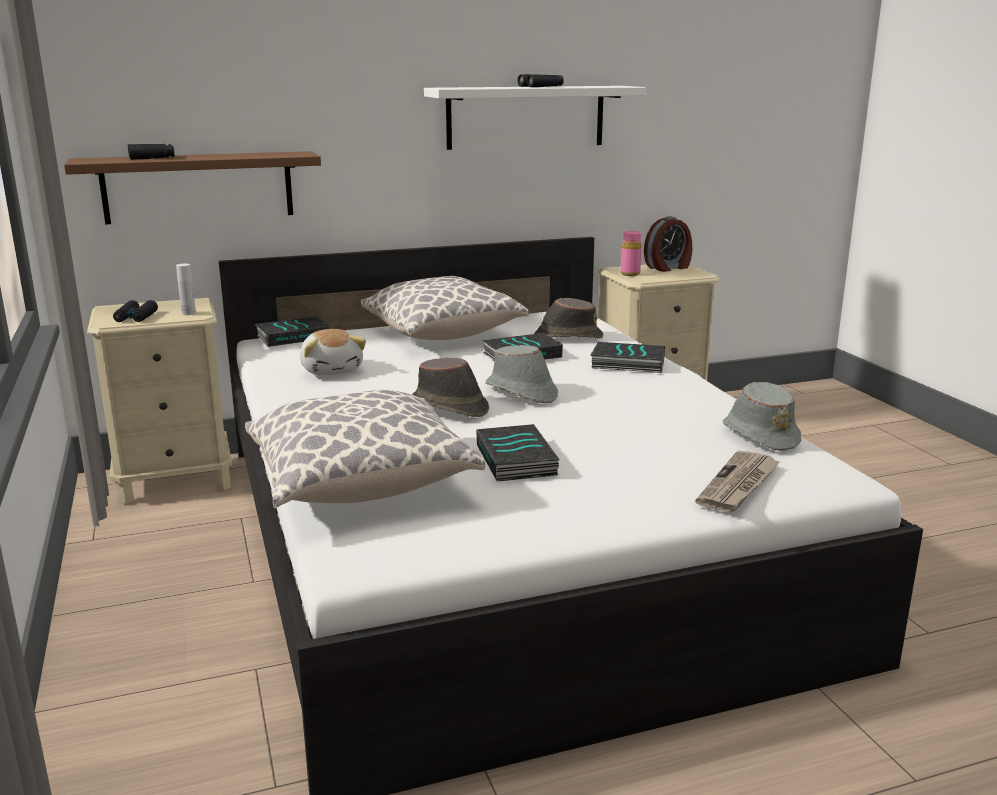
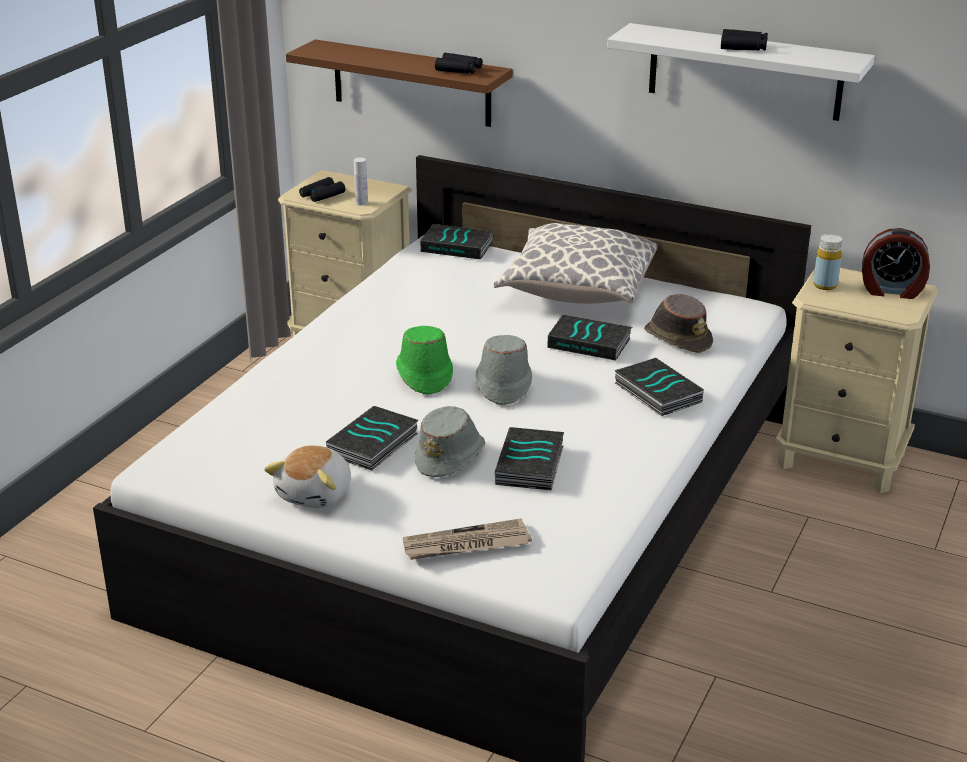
camera: 45 degrees right, 10 degrees up
(152, 158) = (363, 54): black binoculars -> black binoculars (459, 69)
(332, 370) = (418, 298): plush toy -> plush toy (316, 494)
(360, 484) = (253, 415): pillow -> none
(449, 407) = (424, 374): brown hat -> green hat
(630, 274) = (825, 285): pink bottle -> yellow bottle
(655, 426) = (531, 465): none -> book
(760, 435) = (589, 516): grey hat -> grey hat (451, 456)

